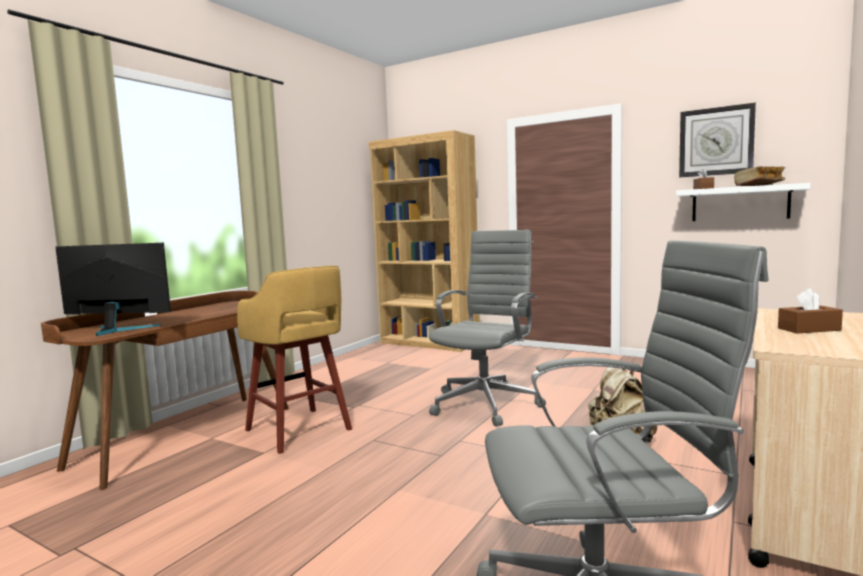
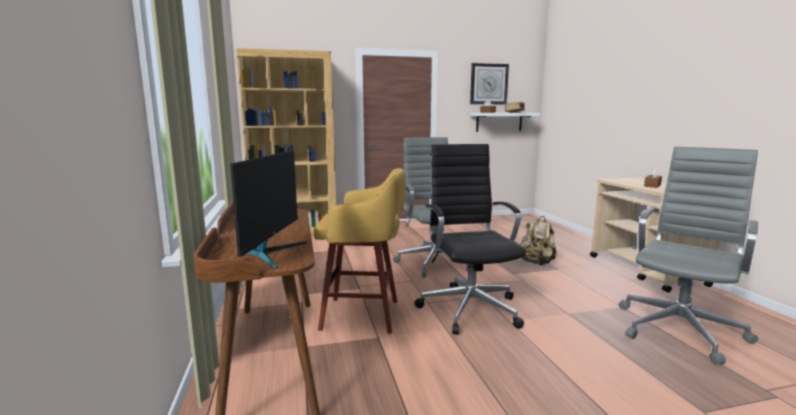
camera: 45 degrees left, 5 degrees up
(116, 330) = (270, 253): monitor -> monitor turned 135 degrees clockwise
(396, 460) = (469, 307): none -> black office chair

